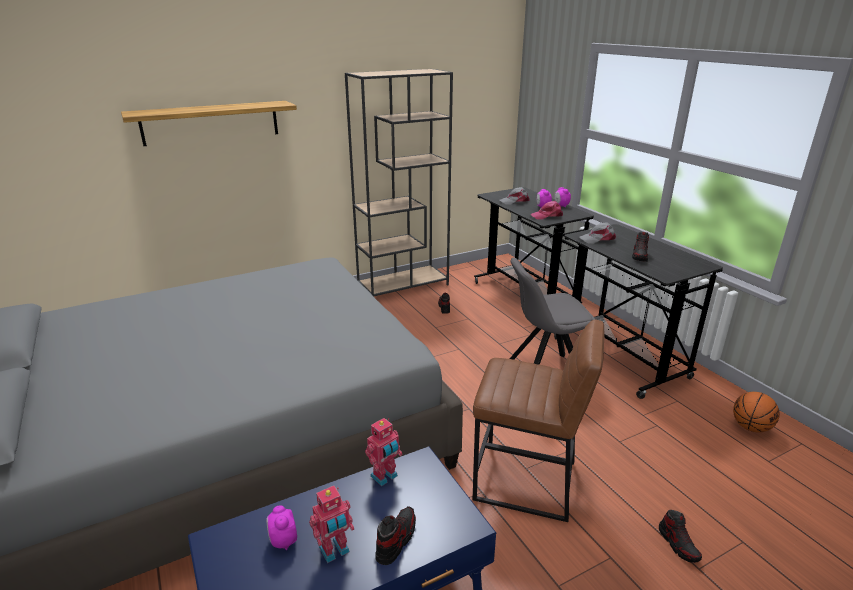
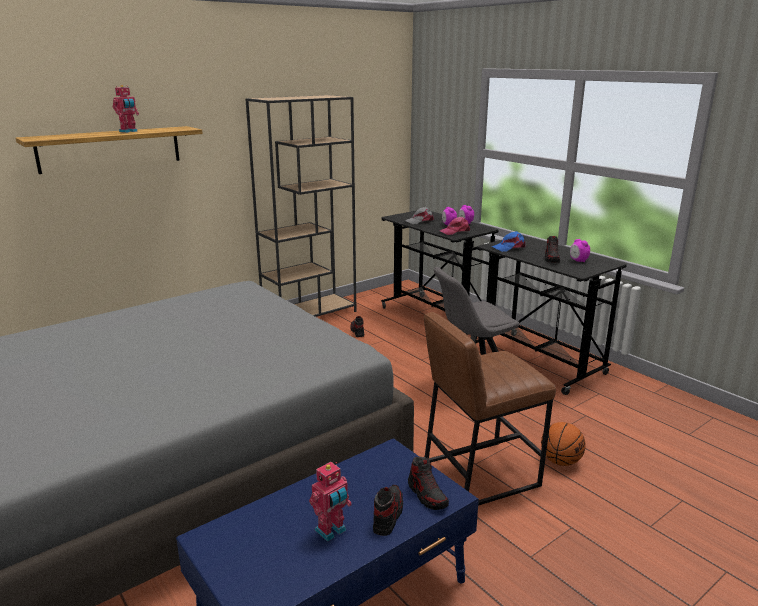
camera: 10 degrees left, 5 degrees down
(283, 541) = (277, 530): alarm clock -> alarm clock (578, 261)
(385, 477) = (359, 467): toy robot -> toy robot (129, 131)
(527, 481) = (479, 474): brown chair -> brown chair turned 150 degrees clockwise
(598, 239) = (509, 247): grey cap -> blue cap
(678, 544) = (628, 509): shoe -> shoe (427, 495)
(750, 427) = (667, 409): basketball -> basketball (560, 461)

